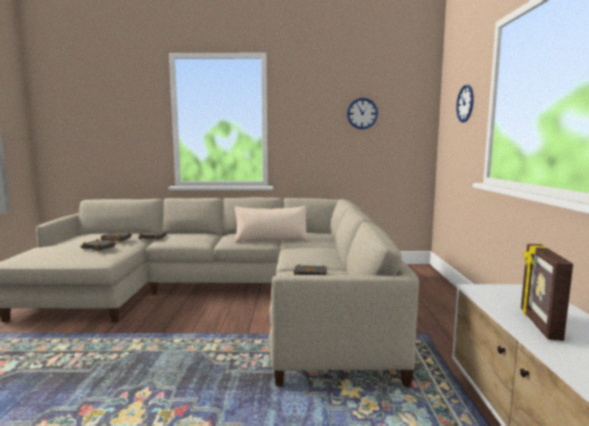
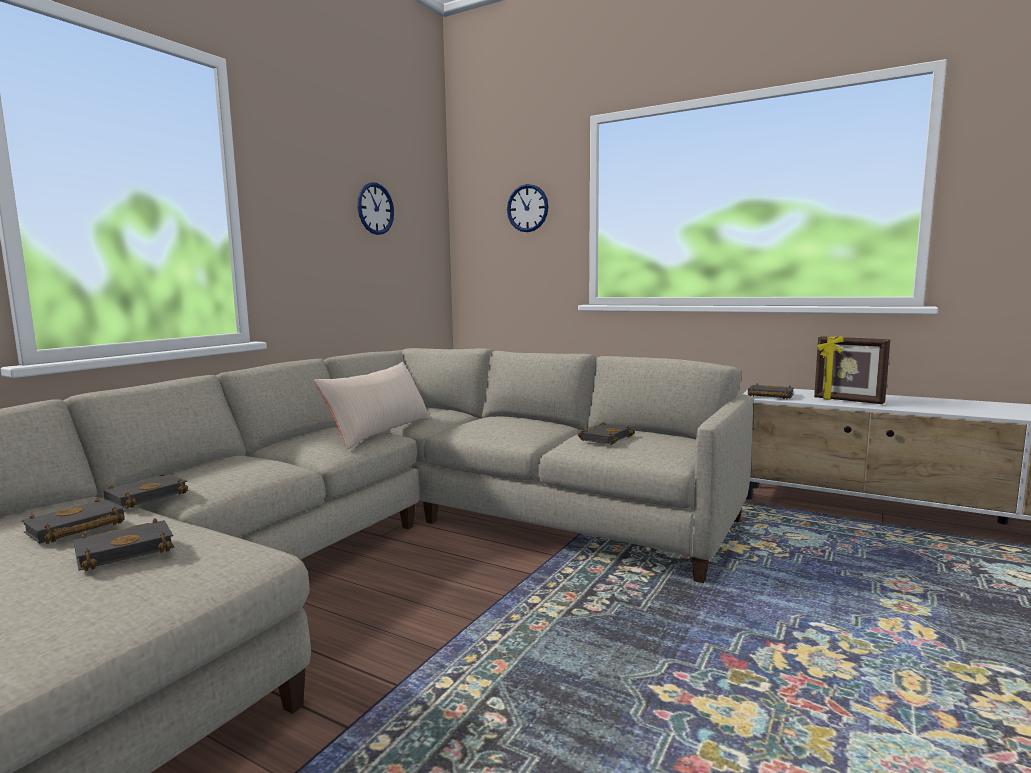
camera: 60 degrees left, 0 degrees up
(492, 292) = (769, 396): none -> black book

